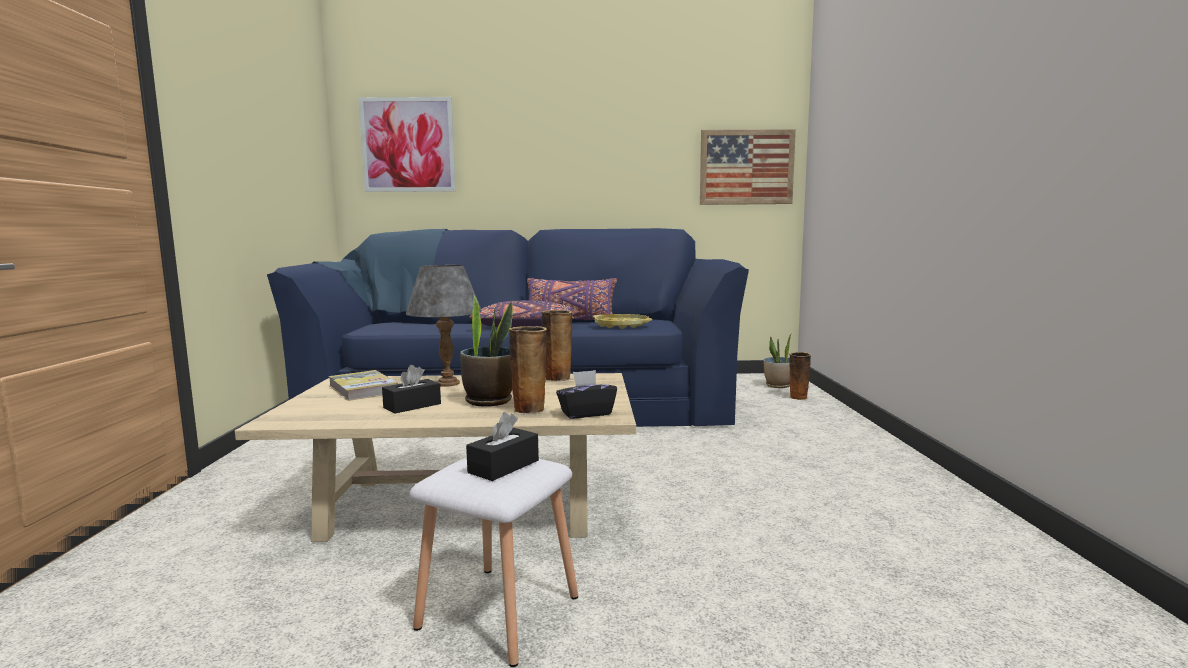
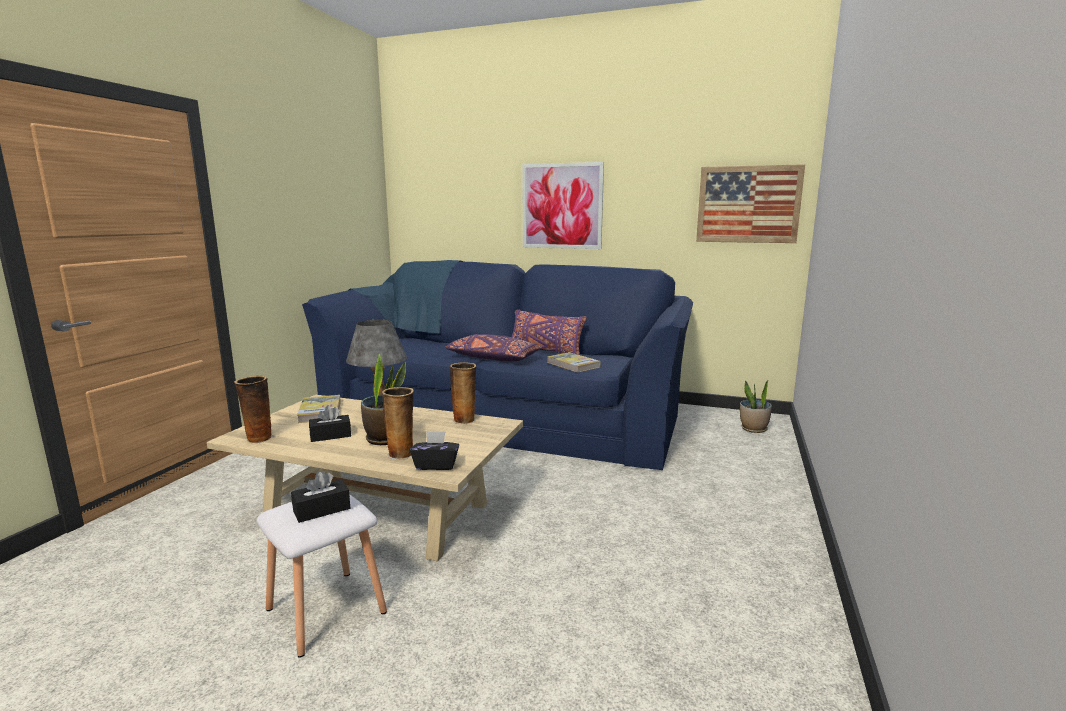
camera: 20 degrees right, 5 degrees up
(408, 145) = (441, 184): picture -> picture (562, 206)
(621, 325) = (573, 365): yellow tray -> book
(798, 398) = (759, 447): vase -> vase (258, 439)

